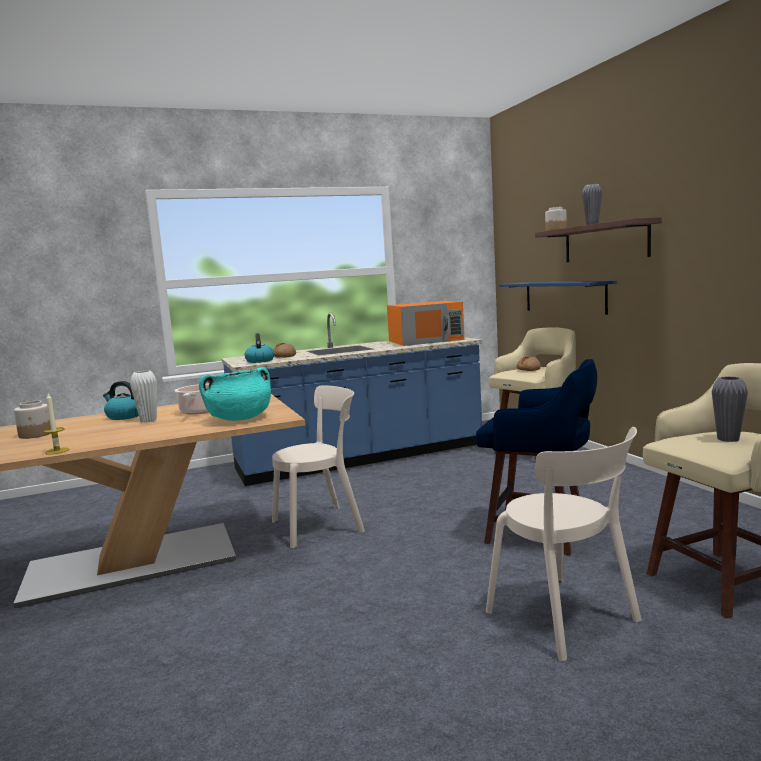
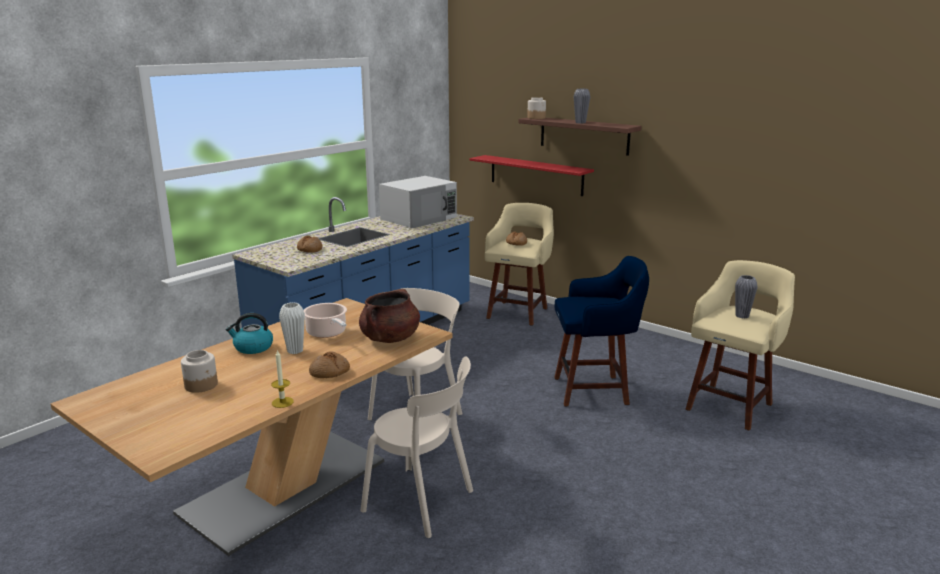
camera: 30 degrees left, 10 degrees up
(138, 436) = (329, 372): none -> bread
(239, 419) = (390, 338): turquoise cooking pot -> brown cooking pot
(260, 361) = (297, 259): kettle -> none
(426, 340) = (419, 218): orange microwave -> white microwave
(564, 297) = (536, 175): blue shelf -> red shelf
(566, 619) = (668, 452): beige chair -> beige chair (422, 502)

